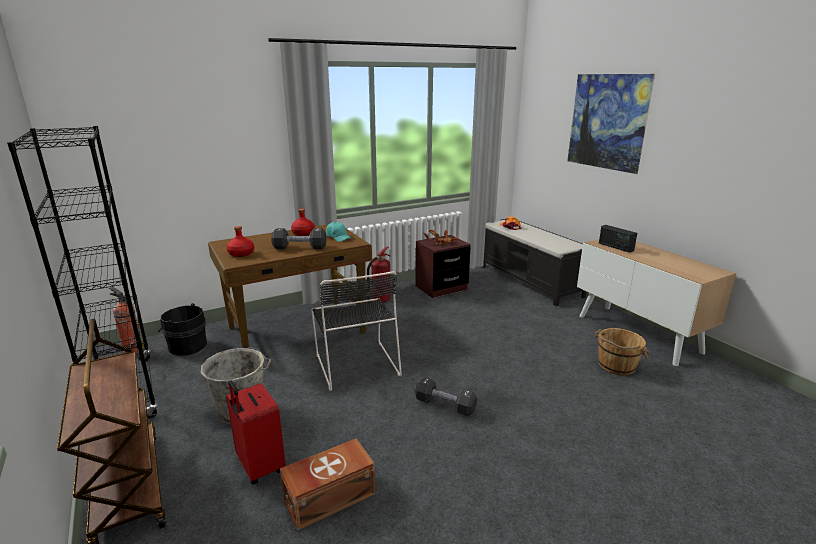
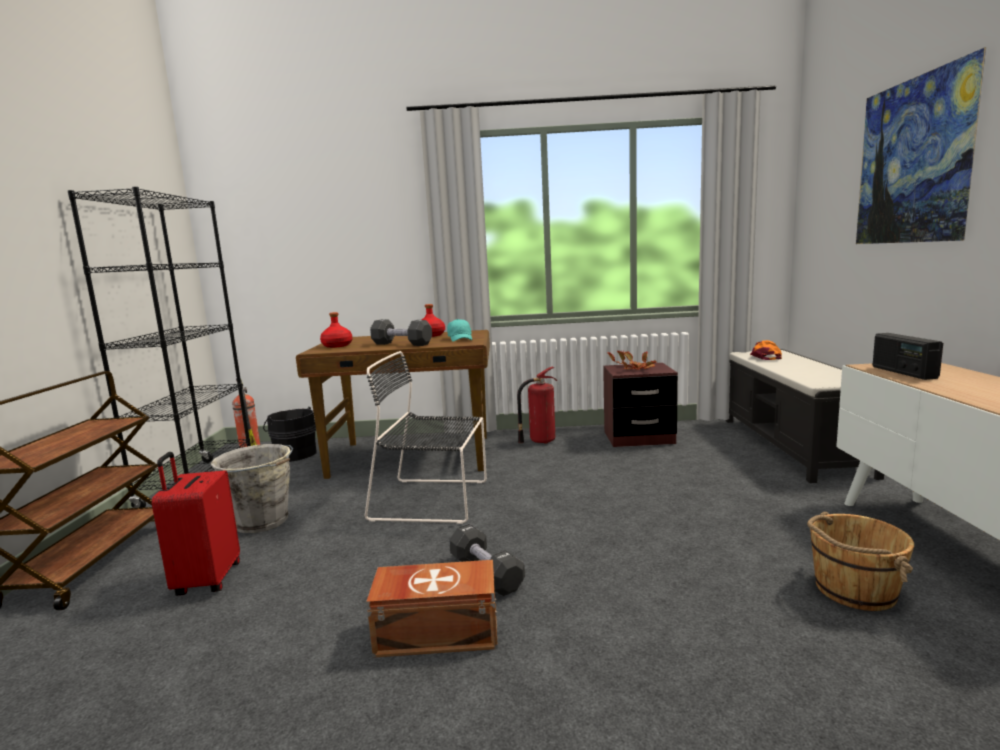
camera: 30 degrees right, 10 degrees down
(328, 497) = (223, 637): brown storage box -> brown storage box (435, 631)
(356, 363) = (434, 500): black chair -> black chair turned 90 degrees clockwise

